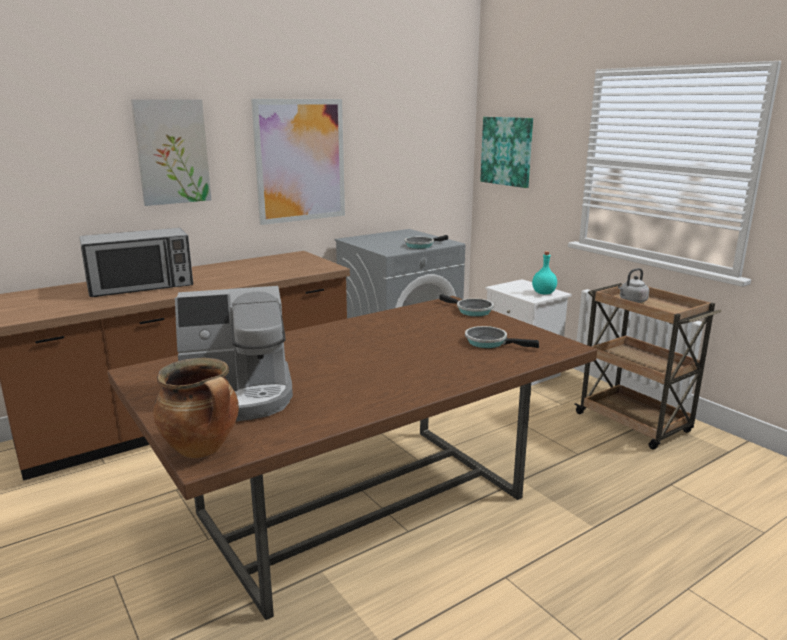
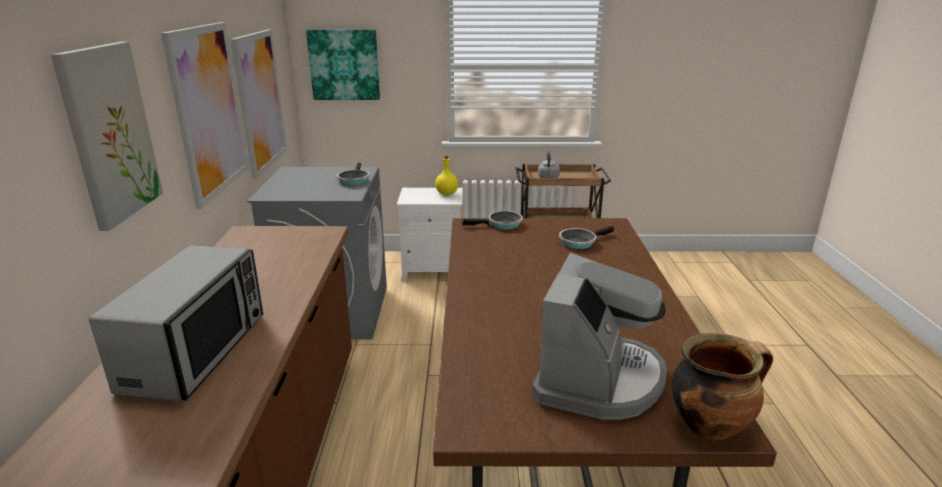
camera: 55 degrees left, 5 degrees up
(391, 168) = (260, 101): none -> picture
(543, 293) = (446, 193): turquoise bottle -> yellow bottle

